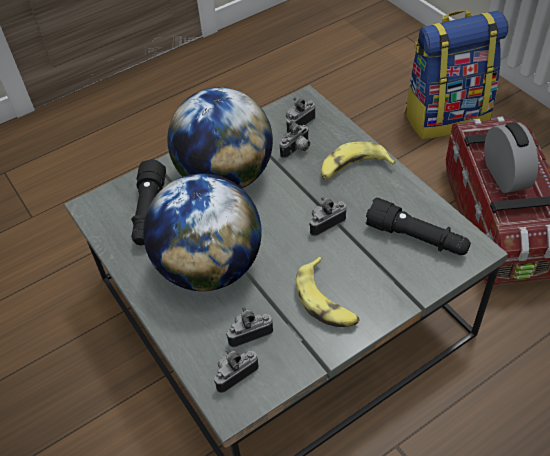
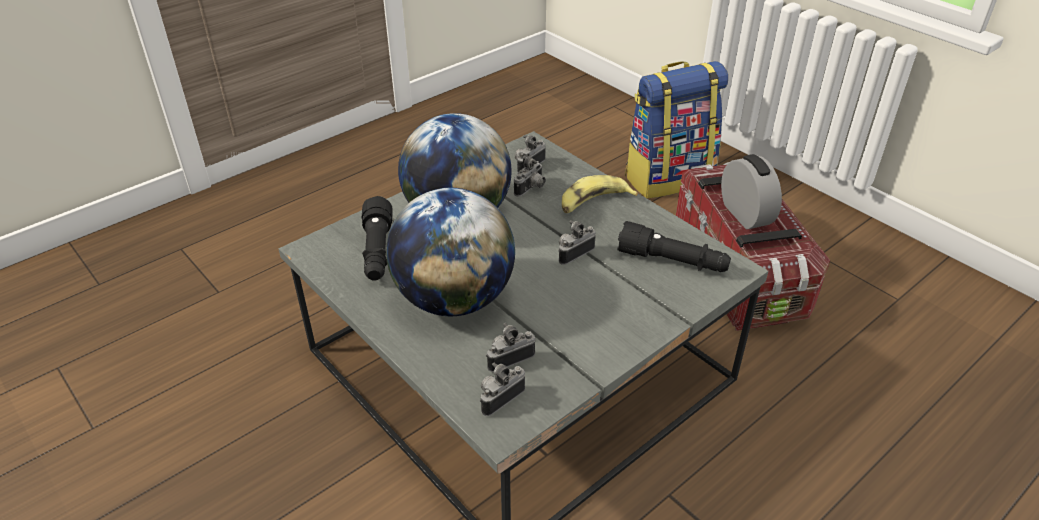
camera: 10 degrees left, 10 degrees down
(326, 300) = (587, 323): banana -> none

